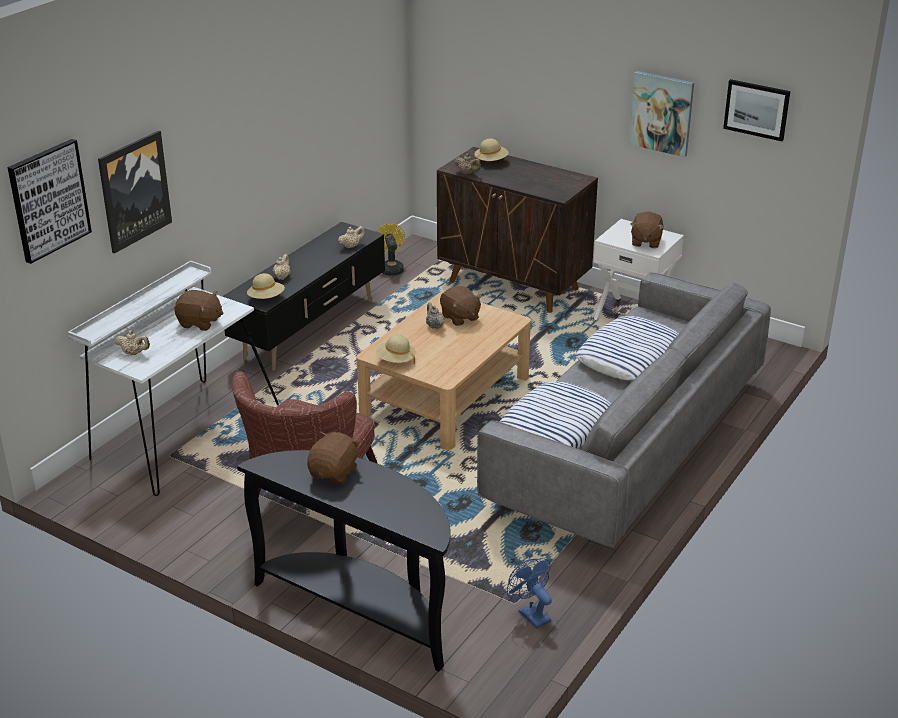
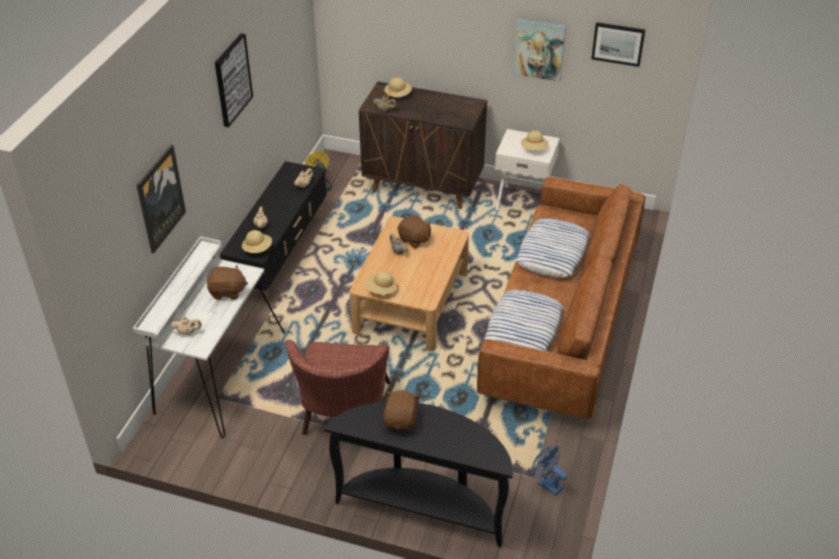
camera: 15 degrees left, 10 degrees up
(48, 200) = (108, 232): picture -> picture (232, 80)
(626, 444) = (560, 321): grey sofa -> brown sofa
(645, 242) = (534, 149): brown plush toy -> beige hat

